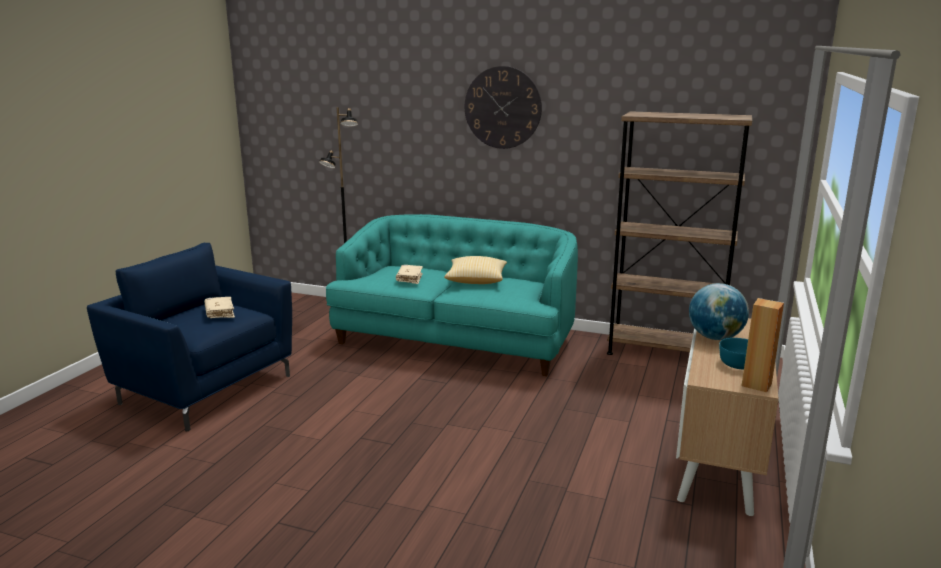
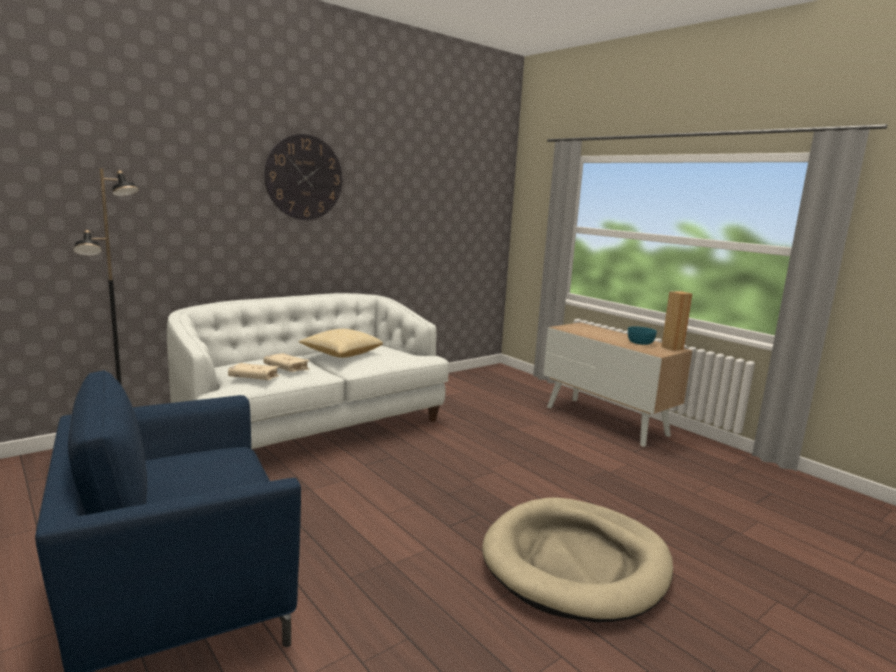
camera: 60 degrees left, 5 degrees down
(220, 313) = (205, 464): beige book -> beige book (254, 378)
(357, 506) = (576, 563): none -> beige dog bed
(456, 340) = (313, 426): turquoise sofa -> white sofa
(664, 352) = (452, 380): brown bookcase -> none
(715, 337) = (595, 335): globe -> none

